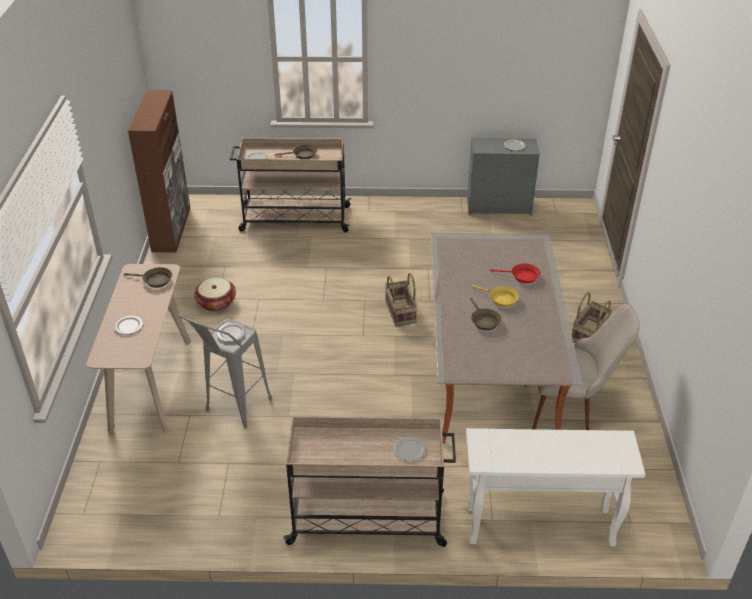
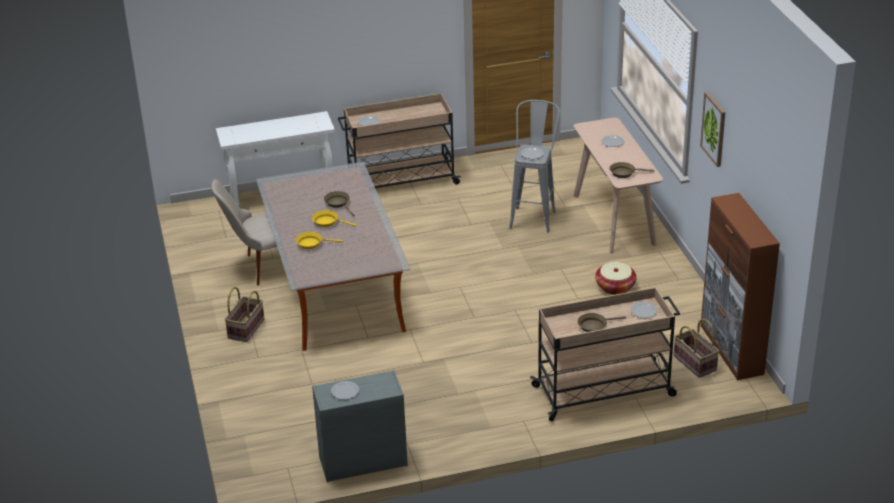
camera: 165 degrees right, 5 degrees down
(100, 142) = (714, 129): none -> picture
(399, 312) = (435, 313): basket -> basket (695, 363)
(522, 276) = (312, 243): red frying pan -> yellow frying pan

